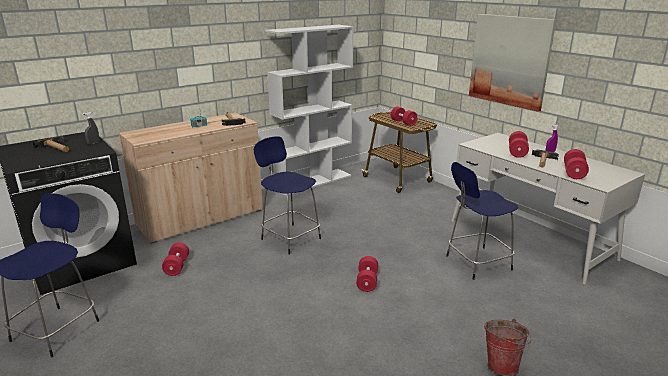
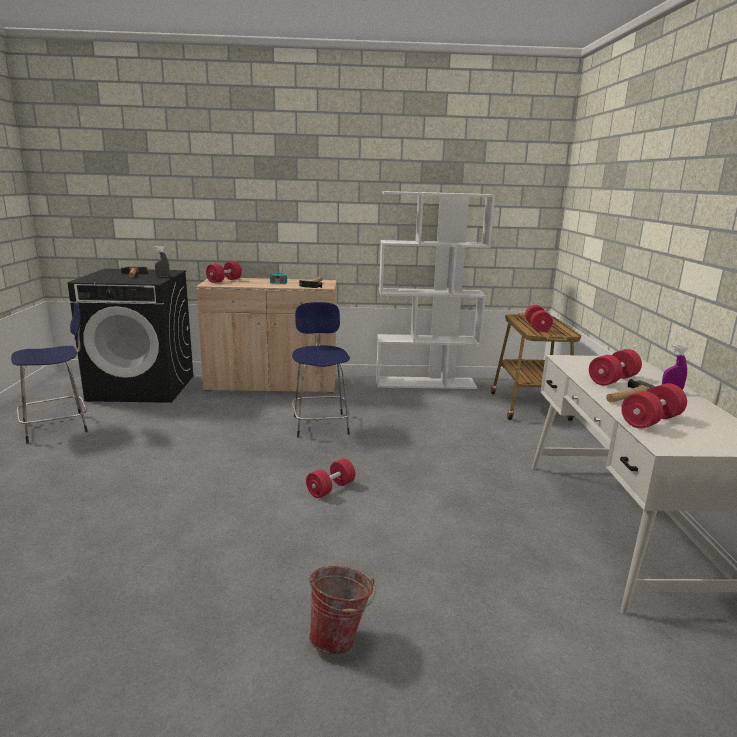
camera: 35 degrees right, 5 degrees down
(177, 266) = (195, 414): red dumbbell -> red dumbbell (224, 280)
(476, 263) = (490, 522): blue stool -> none
(510, 61) = (665, 246): picture -> none

